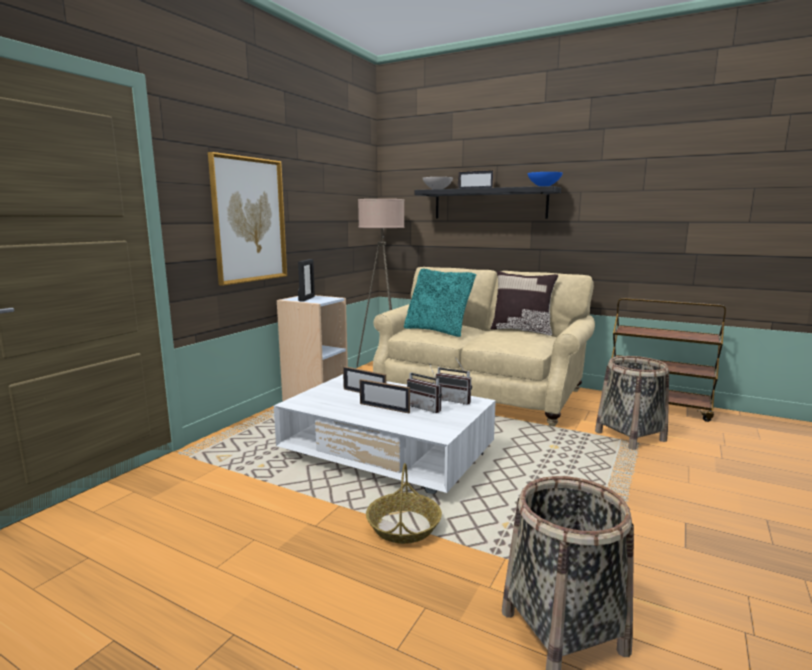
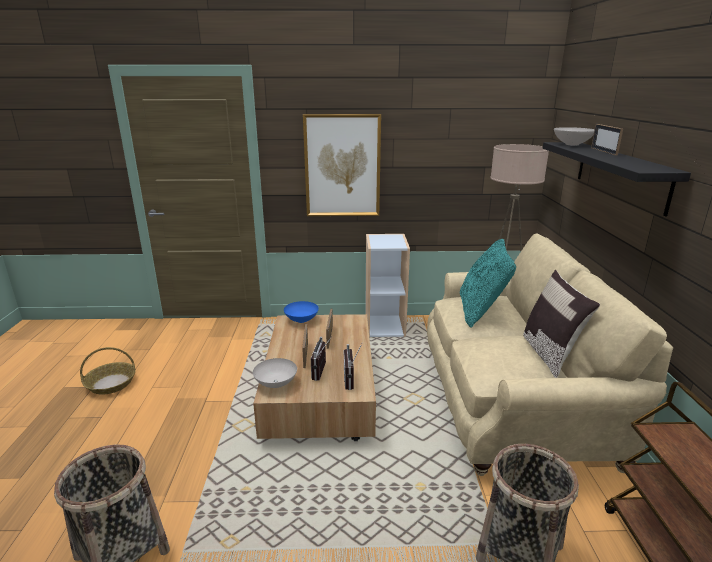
camera: 60 degrees right, 10 degrees up
(306, 298) = (383, 239): picture frame -> none
(386, 454) = (320, 392): white coffee table -> brown coffee table
(404, 526) = (220, 437): basket -> basket (111, 384)
(424, 429) = (276, 384): none -> white bowl
(544, 186) = (646, 169): blue bowl -> blue bowl (301, 320)

